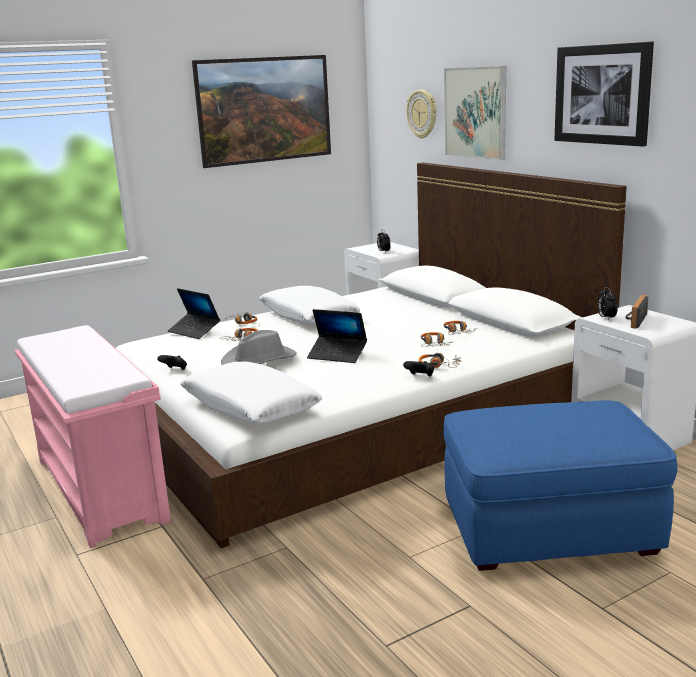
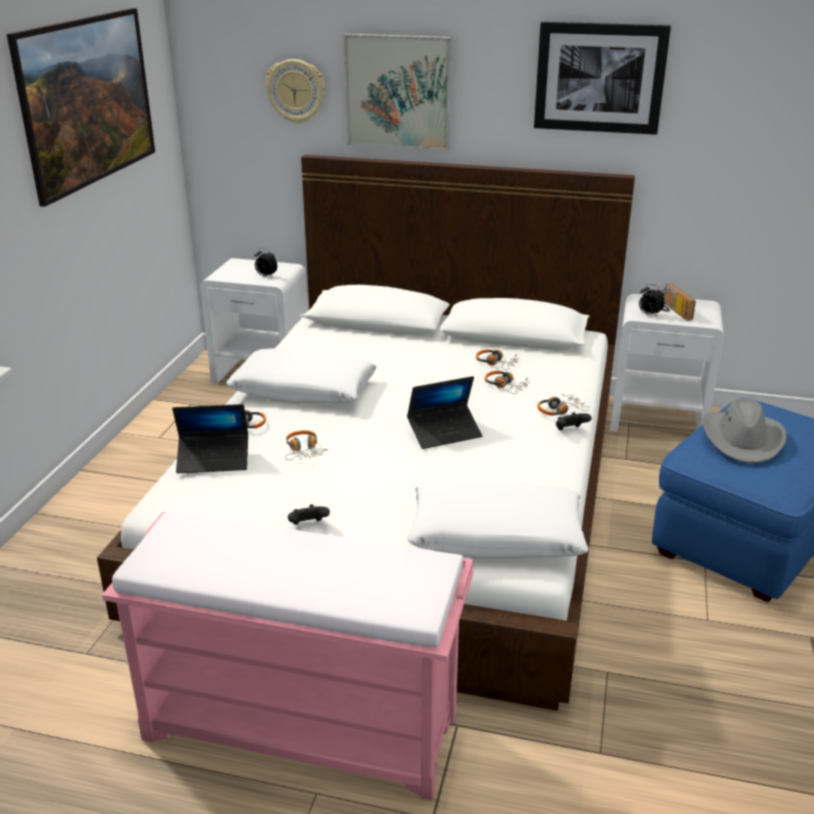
camera: 45 degrees left, 10 degrees up
(259, 360) = (379, 471): grey hat -> grey hat (742, 439)

